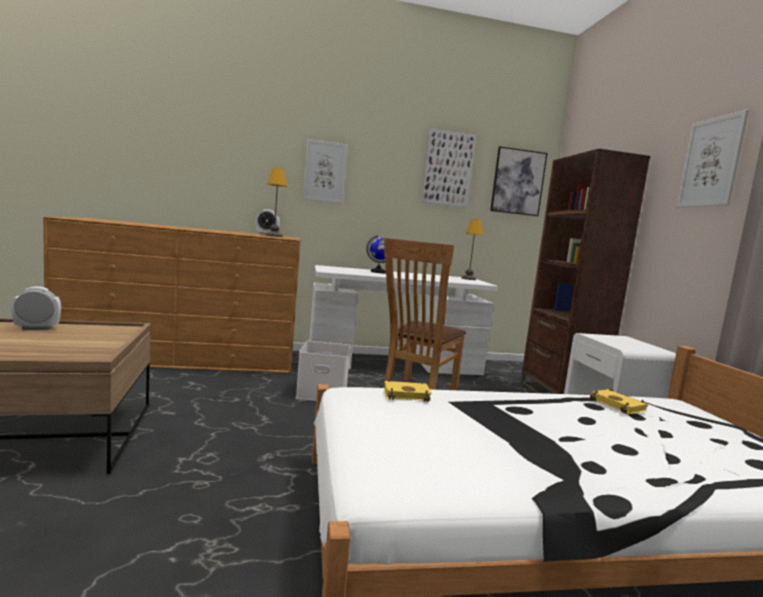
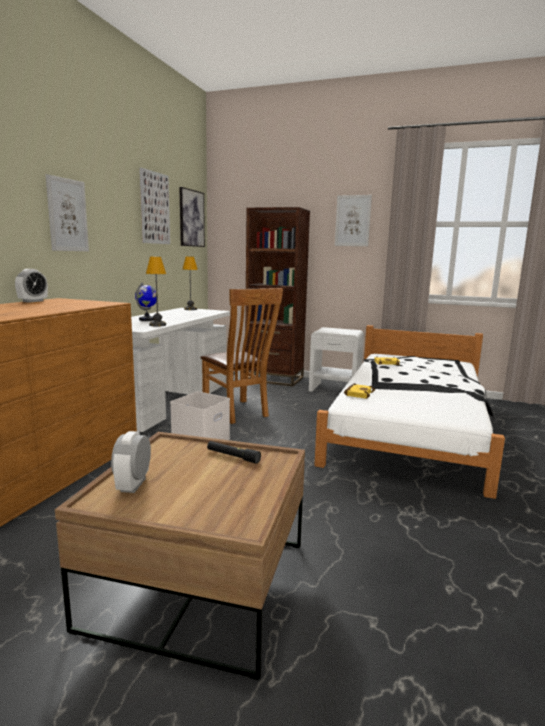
camera: 60 degrees left, 5 degrees up
(97, 345) = (233, 456): none -> black flashlight
(274, 236) = (73, 302): table lamp -> table lamp (158, 325)

